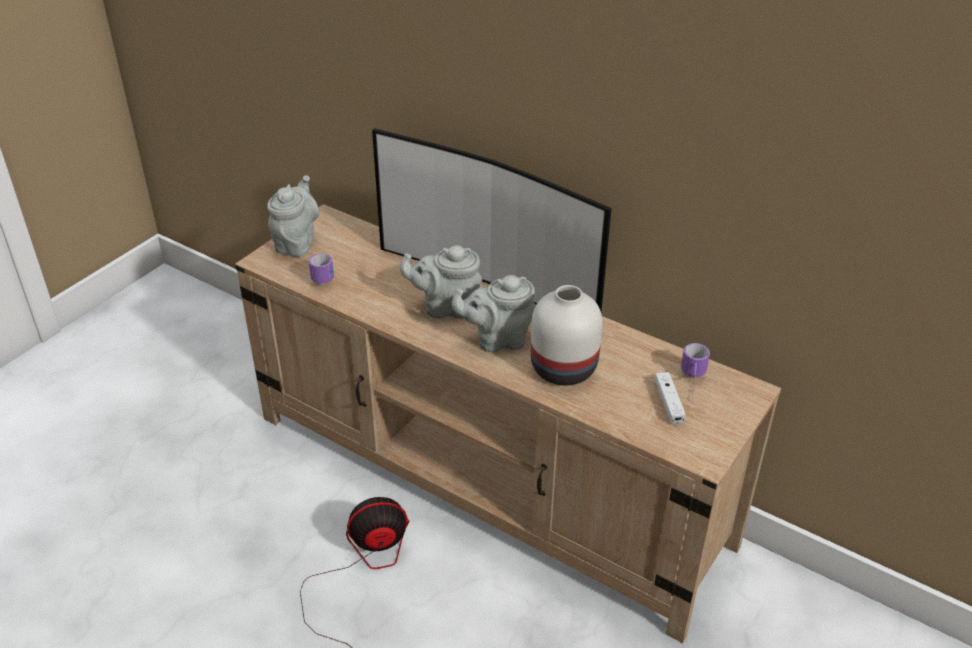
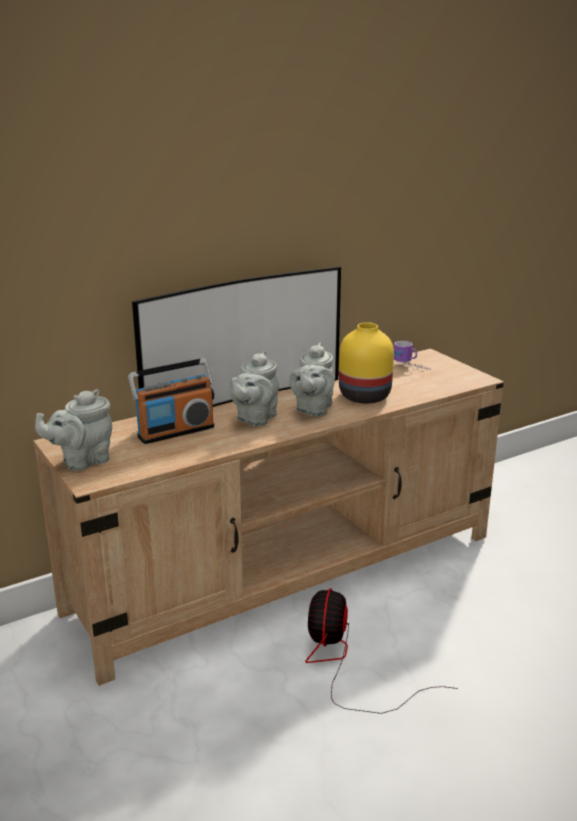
camera: 65 degrees left, 15 degrees down
(296, 242) = (82, 461): grey teapot -> grey teapot turned 75 degrees counterclockwise
(324, 274) = (150, 457): mug -> none
(384, 270) = (175, 431): none -> radio
(562, 367) = (363, 396): white vase -> yellow vase
(668, 403) = (423, 376): white game controller -> none

